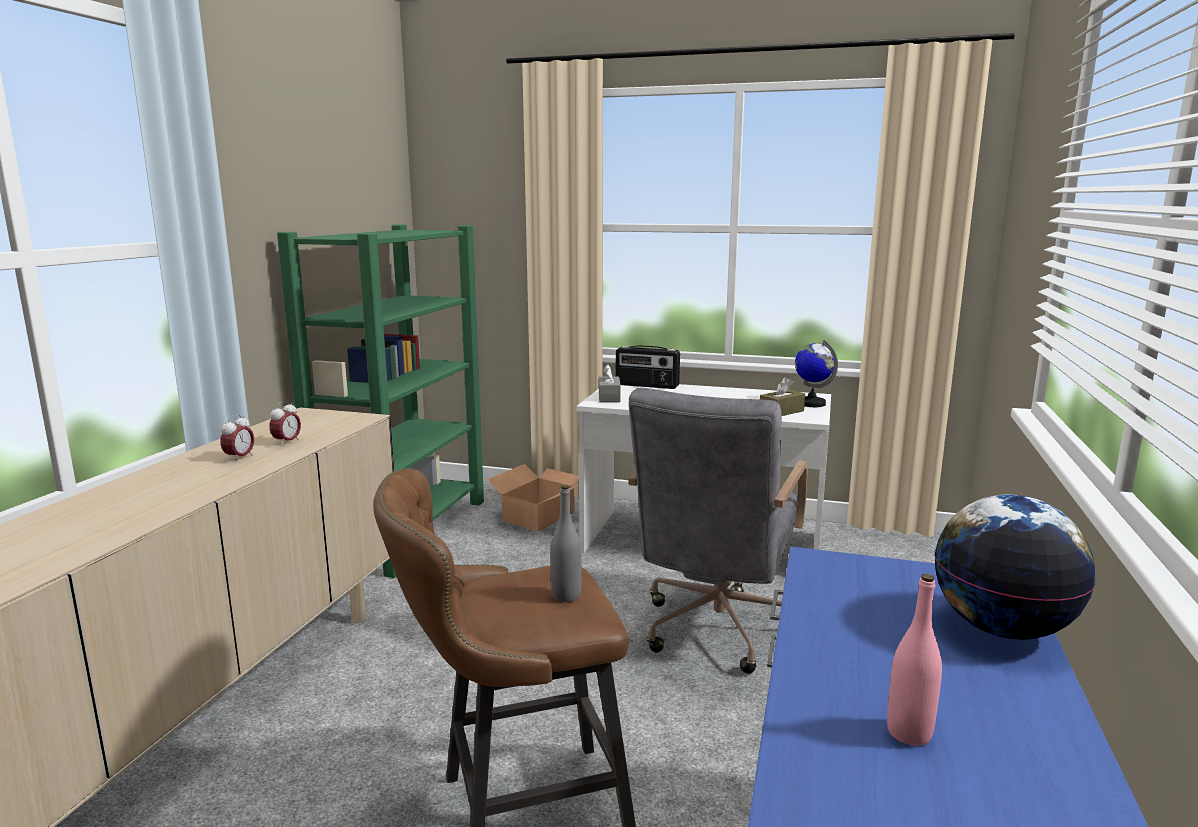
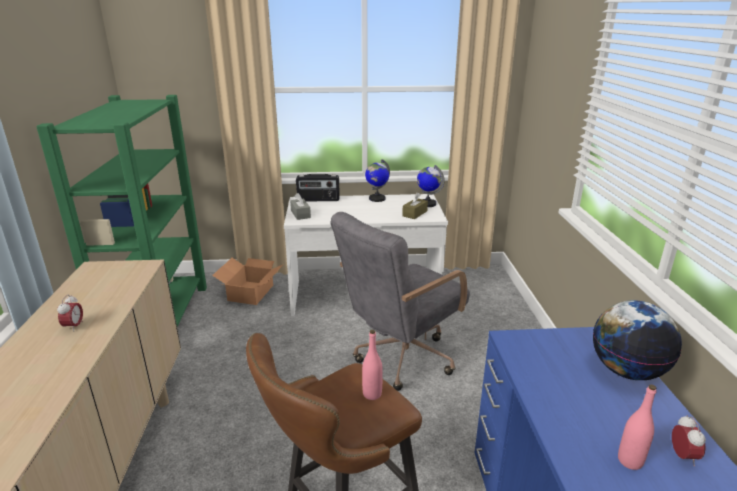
camera: 20 degrees left, 10 degrees up
(287, 442) = (102, 302): alarm clock -> alarm clock (682, 456)
(566, 596) = (372, 394): grey bottle -> pink bottle
(715, 635) = (401, 361): grey office chair -> grey office chair turned 45 degrees clockwise
(735, 391) = (377, 199): none -> globe

